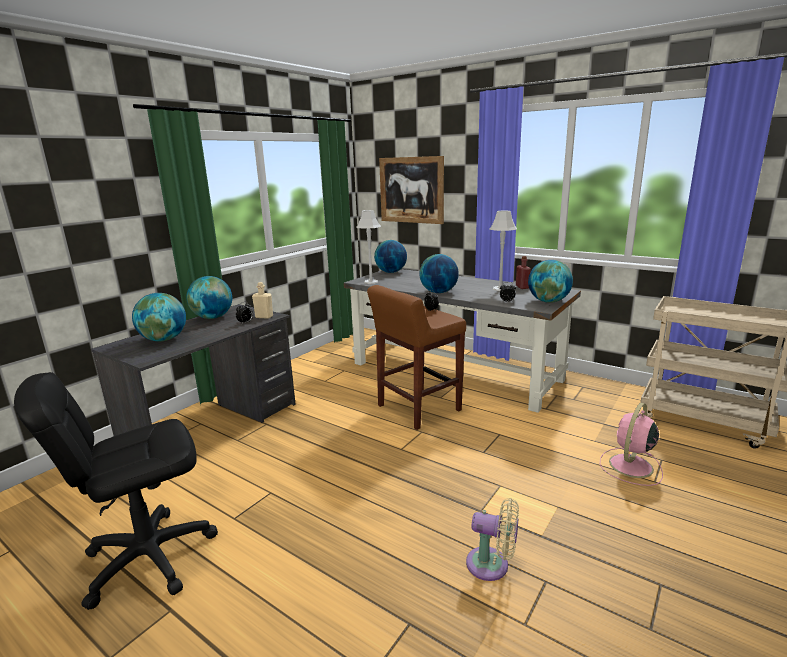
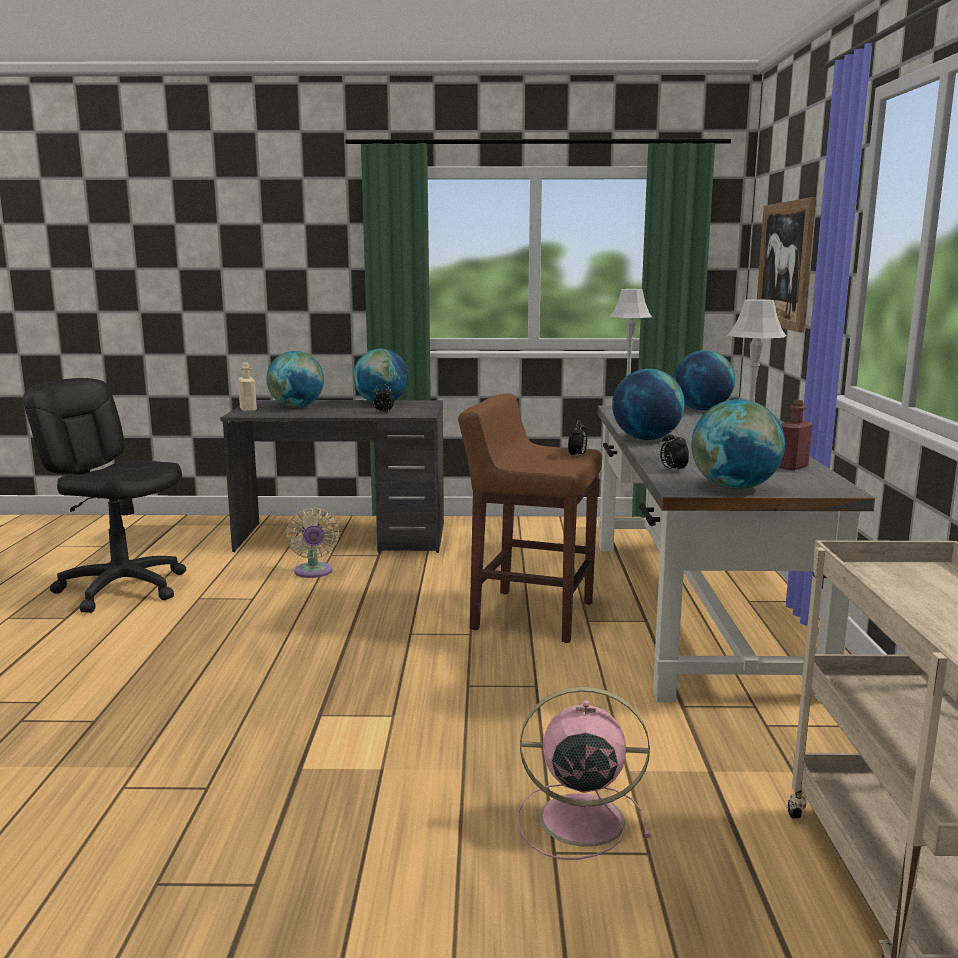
camera: 55 degrees right, 5 degrees down
(264, 317) = (413, 413): beige bottle -> beige bottle (248, 410)
(492, 565) = (214, 745): beige fan -> beige fan (313, 572)

